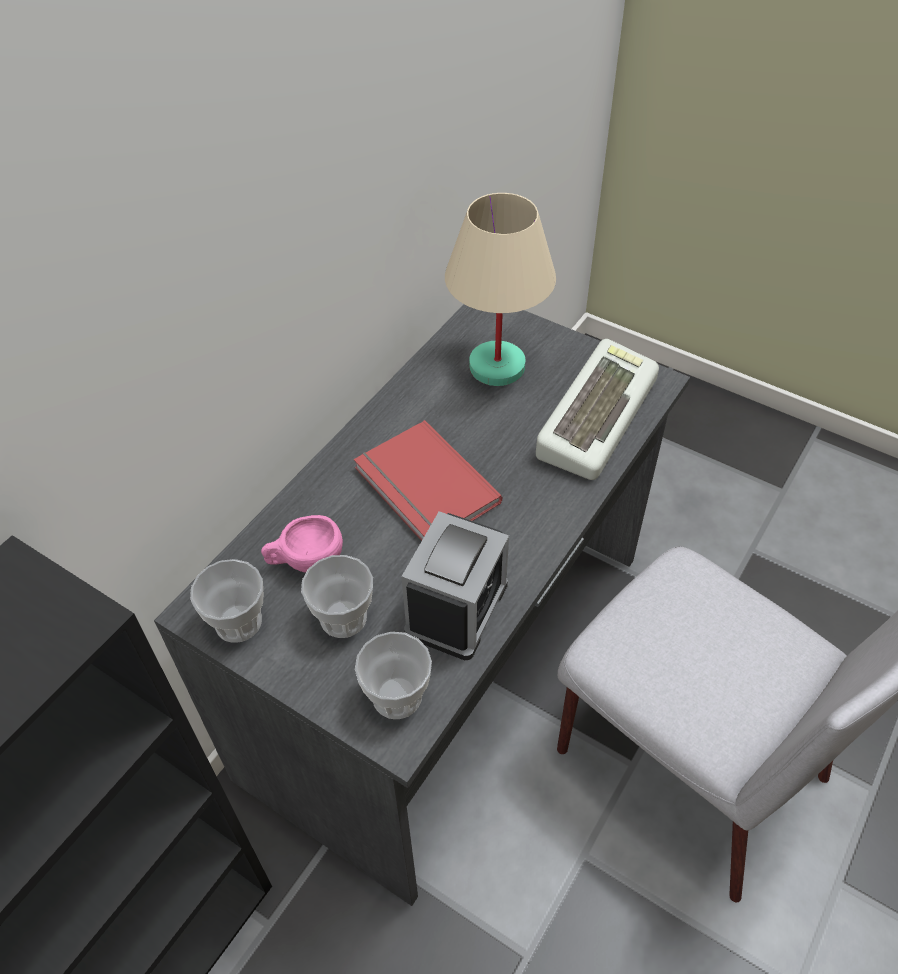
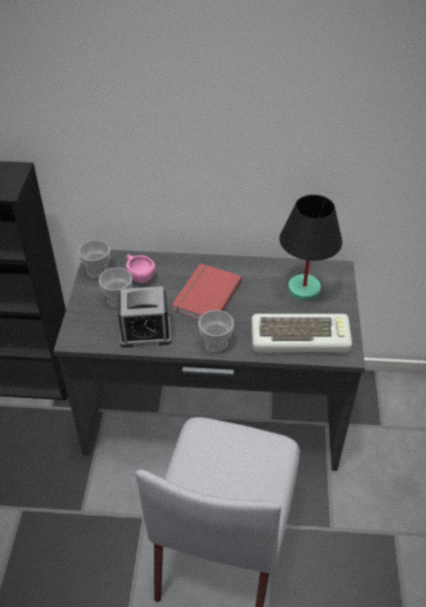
camera: 60 degrees right, 5 degrees down
(397, 696) = (90, 331): cup -> cup (216, 343)
(495, 366) = (303, 288): beige table lamp -> black table lamp

